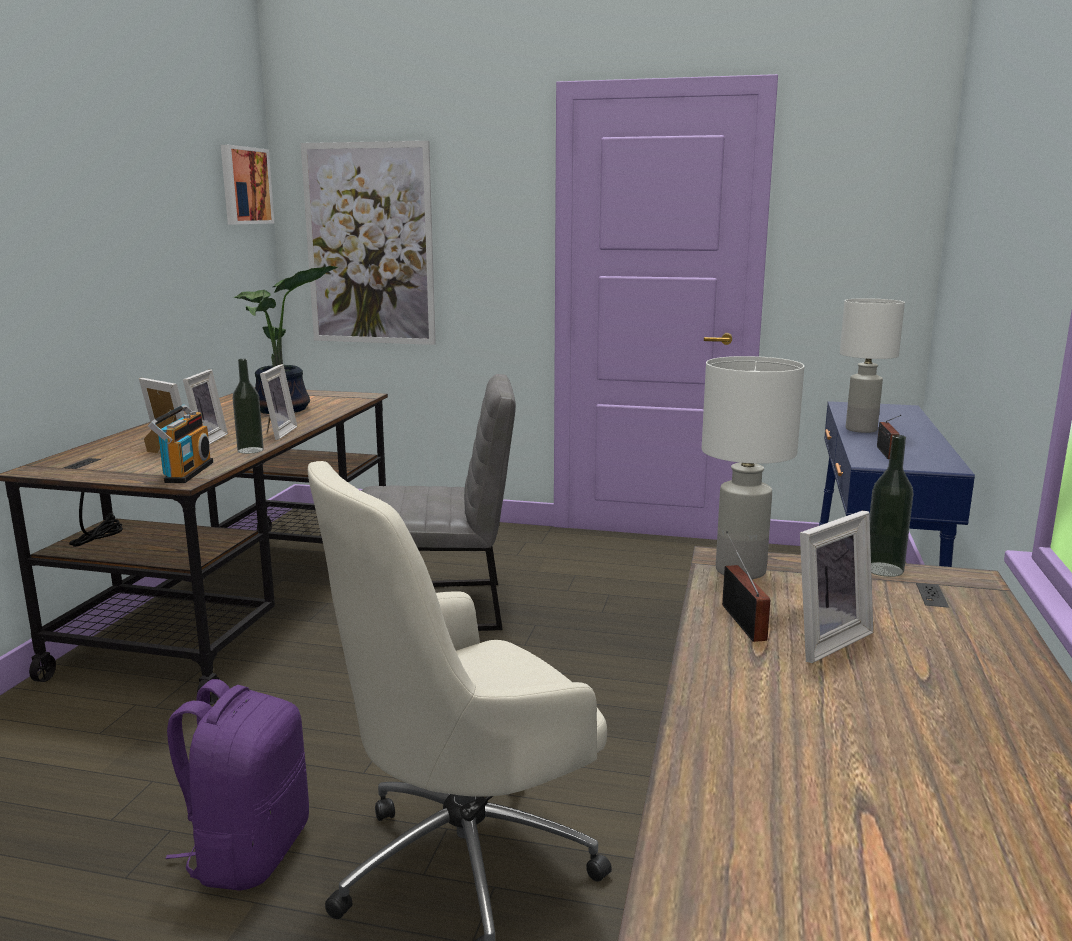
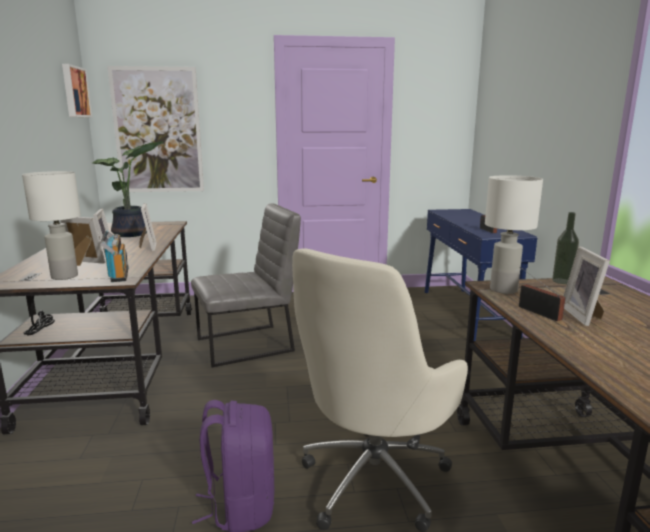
camera: 20 degrees left, 0 degrees up
(250, 450) = (143, 258): bottle -> none
(823, 640) = (584, 316): picture frame -> picture frame turned 150 degrees clockwise
(860, 429) = (461, 221): white table lamp -> white table lamp (64, 276)

